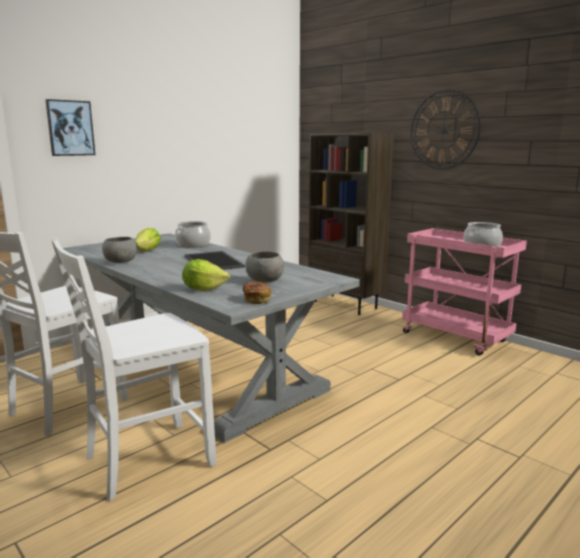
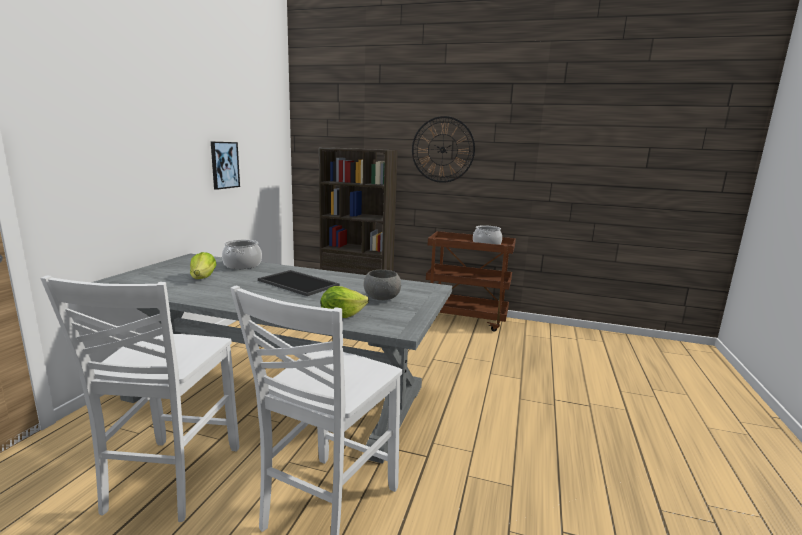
camera: 30 degrees left, 0 degrees up
(70, 128) = (83, 136): picture -> picture (224, 165)
(121, 261) = (194, 295): grey bowl -> none
(256, 300) = (409, 319): bread -> none
(456, 337) = (466, 319): pink cart -> brown cart

